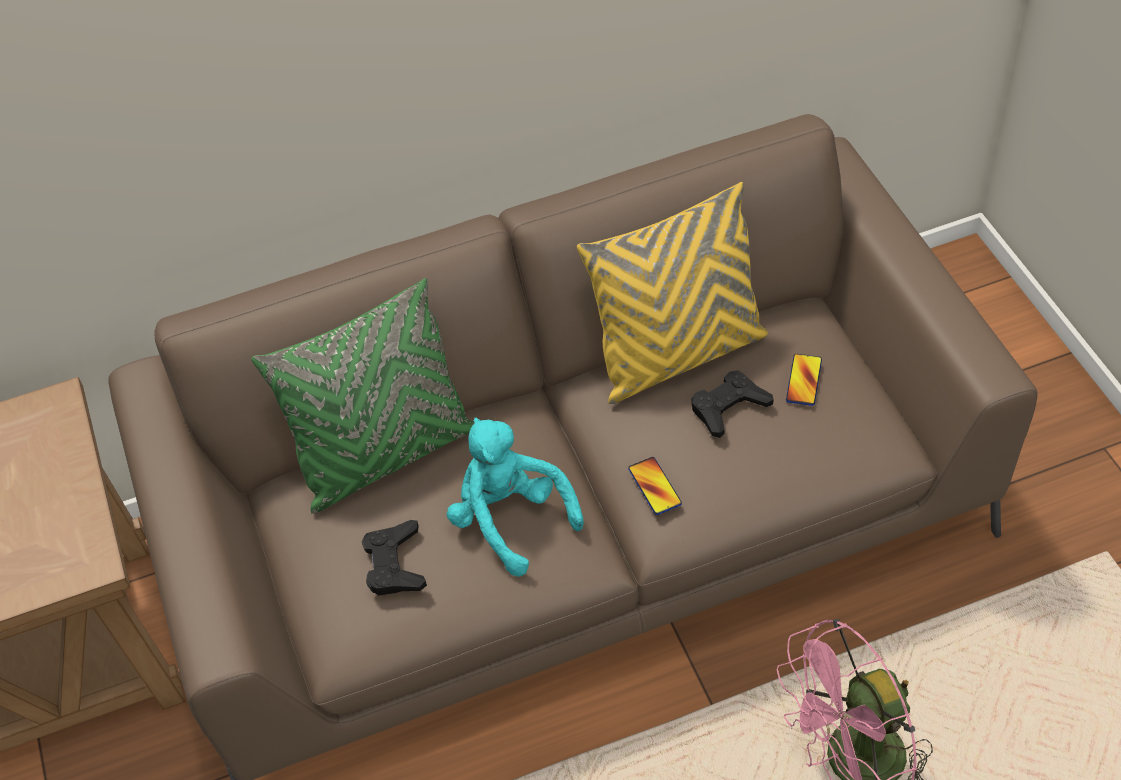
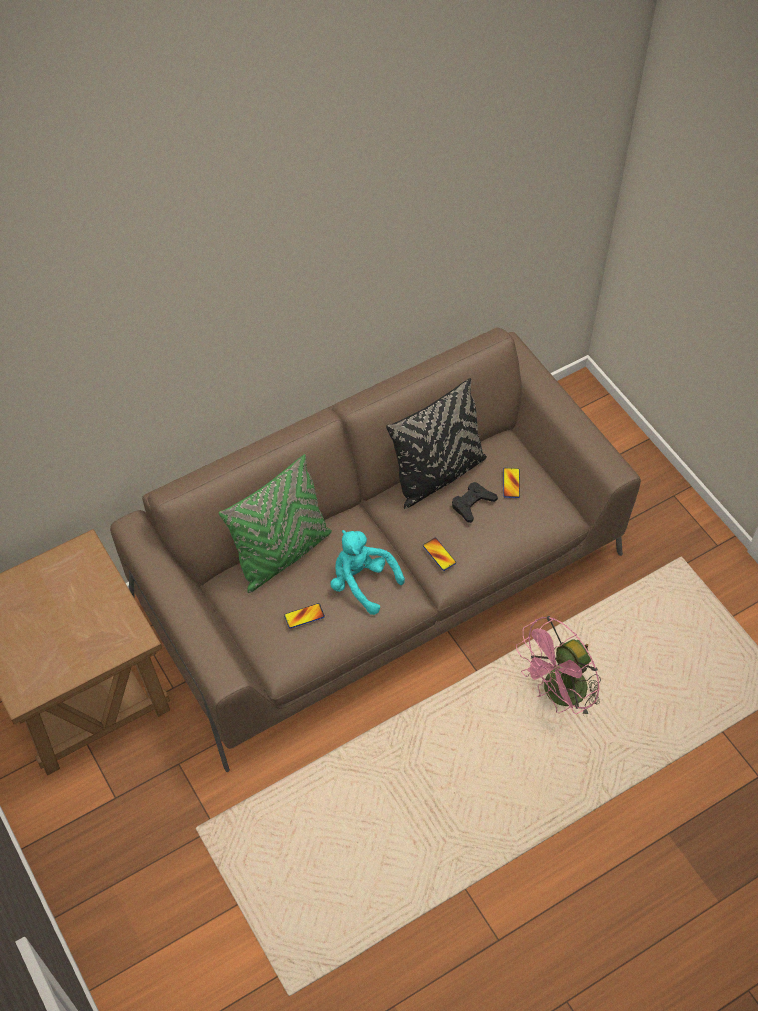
camera: 15 degrees left, 5 degrees up
(394, 564) = (304, 616): black game controller -> phone
(678, 354) = (437, 475): yellow pillow -> black pillow

